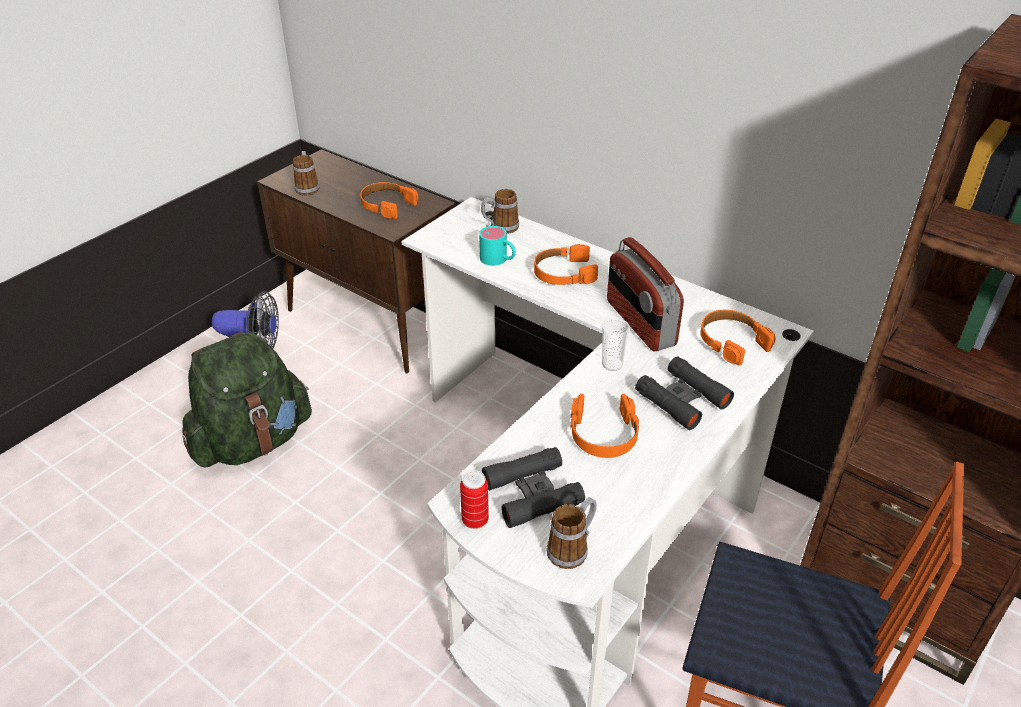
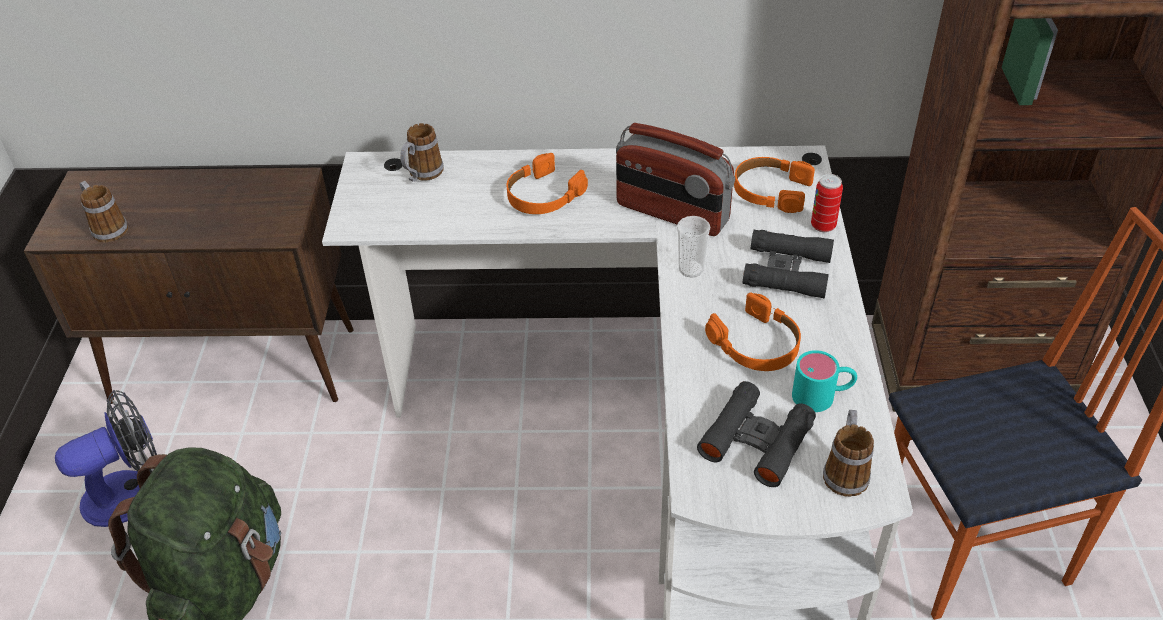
camera: 35 degrees left, 5 degrees up
(387, 205) = (240, 206): orange headphones -> none
(475, 520) = (734, 500): can -> can (823, 226)
(498, 260) = (458, 212): turquoise mug -> turquoise mug (822, 395)

